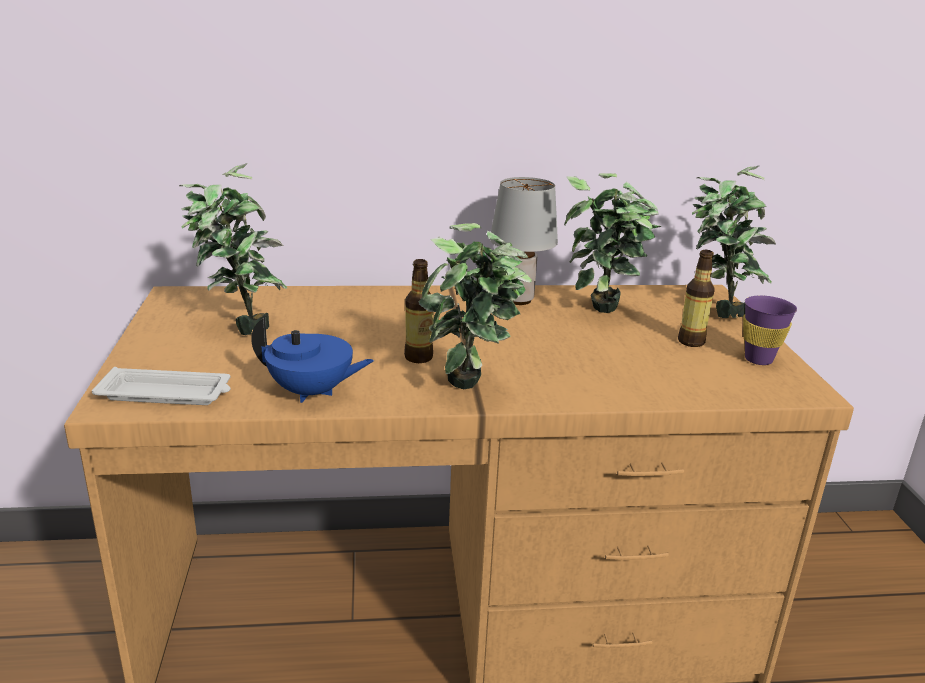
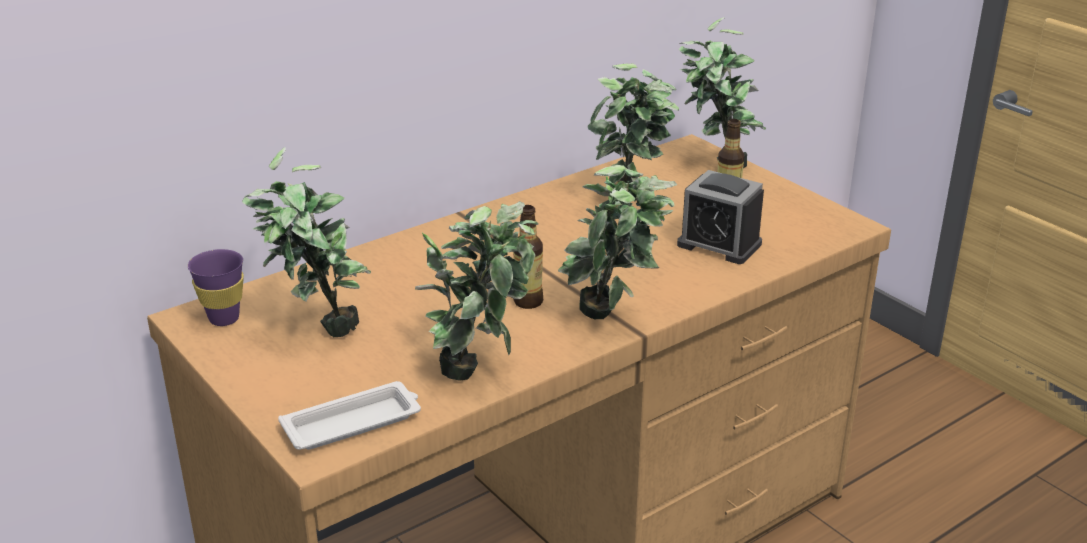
camera: 30 degrees left, 5 degrees up
(311, 392) = (482, 370): blue teapot -> potted plant
(518, 299) = (539, 208): grey table lamp -> none
(646, 367) = (719, 244): none -> alarm clock
(758, 359) = (791, 207): purple cup -> purple cup (224, 319)

